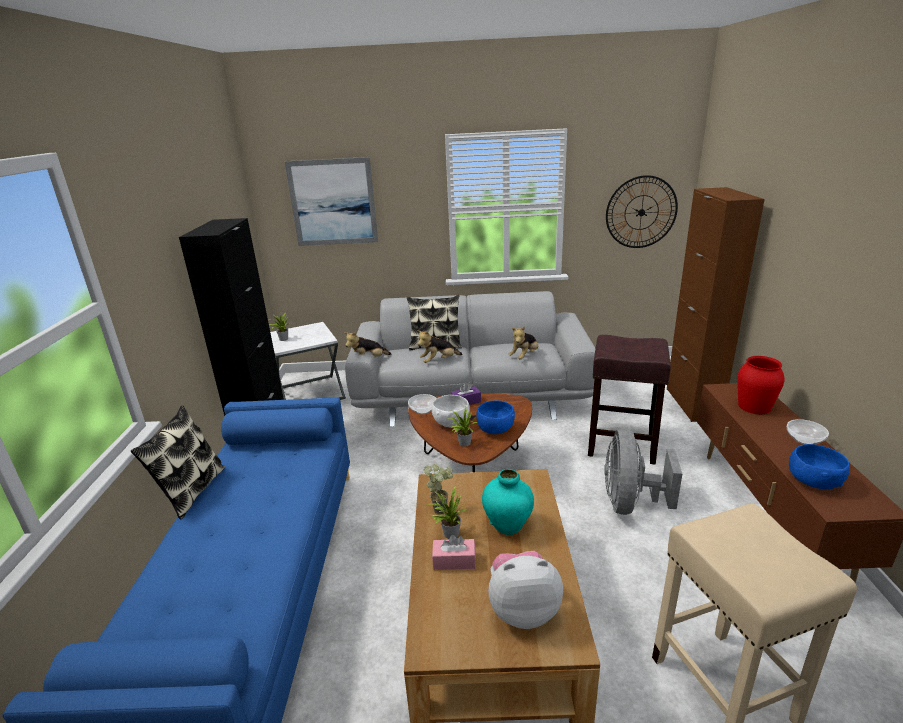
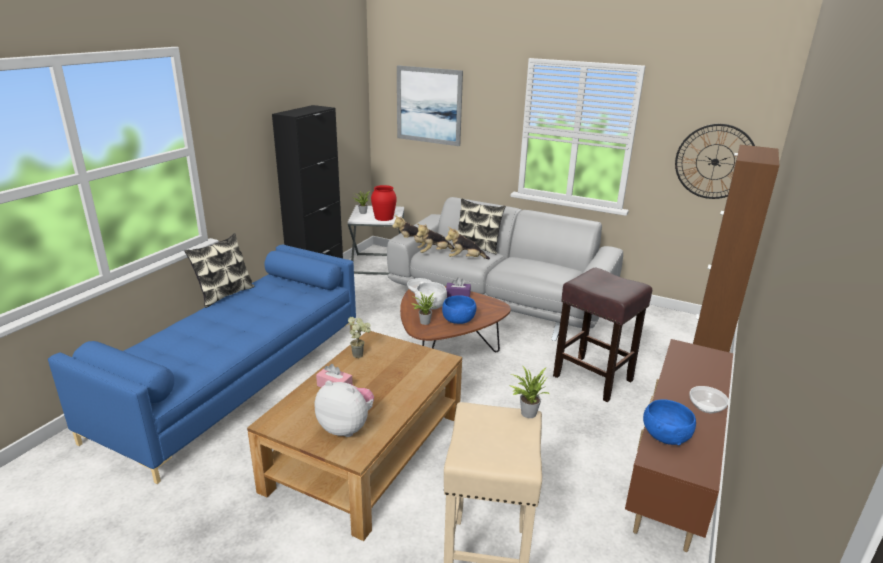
camera: 25 degrees right, 0 degrees up
(449, 533) = (348, 370): potted plant -> potted plant (526, 412)
(507, 526) = (391, 380): turquoise vase -> none
(524, 356) = (540, 274): plush toy -> plush toy (433, 253)
(630, 503) = (551, 421): grey fan -> none
(754, 406) = (695, 369): red vase -> red vase (384, 217)

